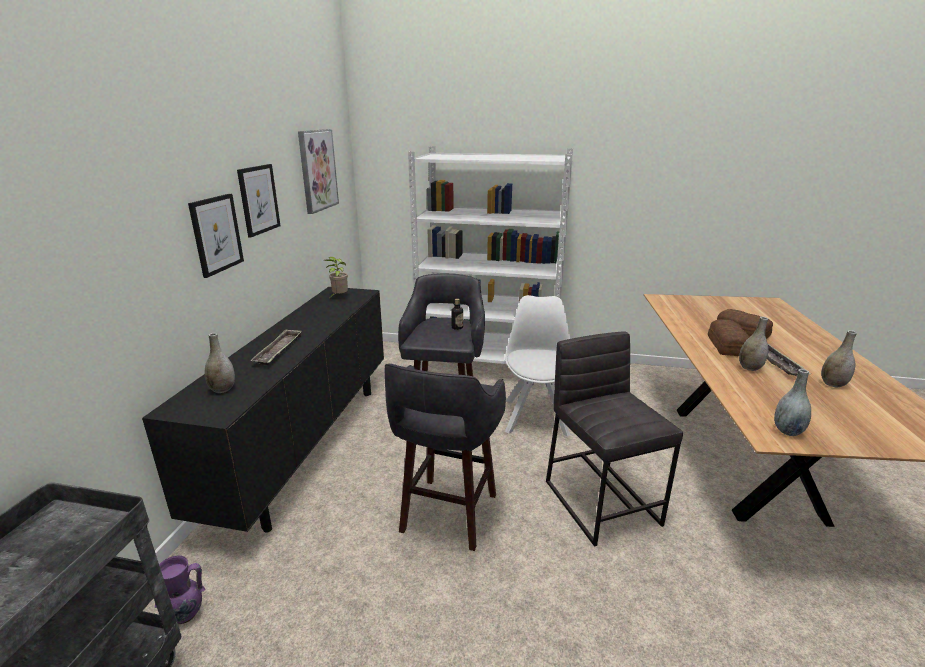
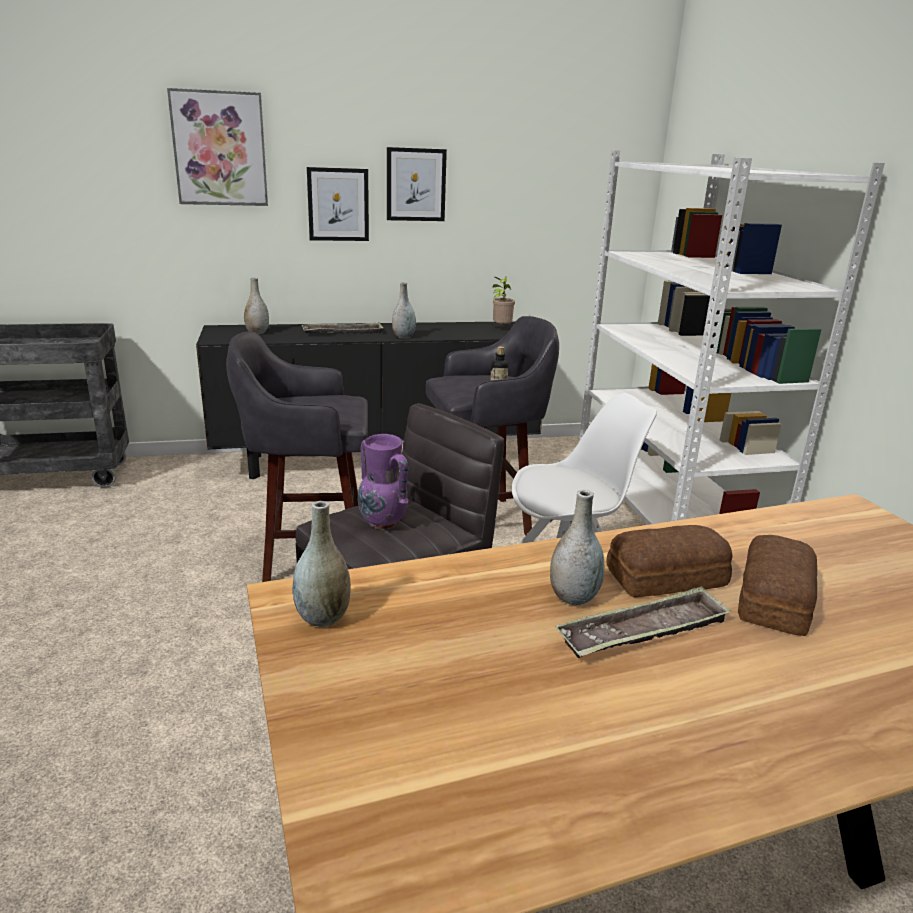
camera: 65 degrees right, 0 degrees up
(186, 615) = (154, 477): purple vase -> purple vase (383, 523)
(317, 170) = (551, 172): picture -> picture (220, 149)
(833, 384) = (586, 704): grey vase -> grey vase (403, 337)

